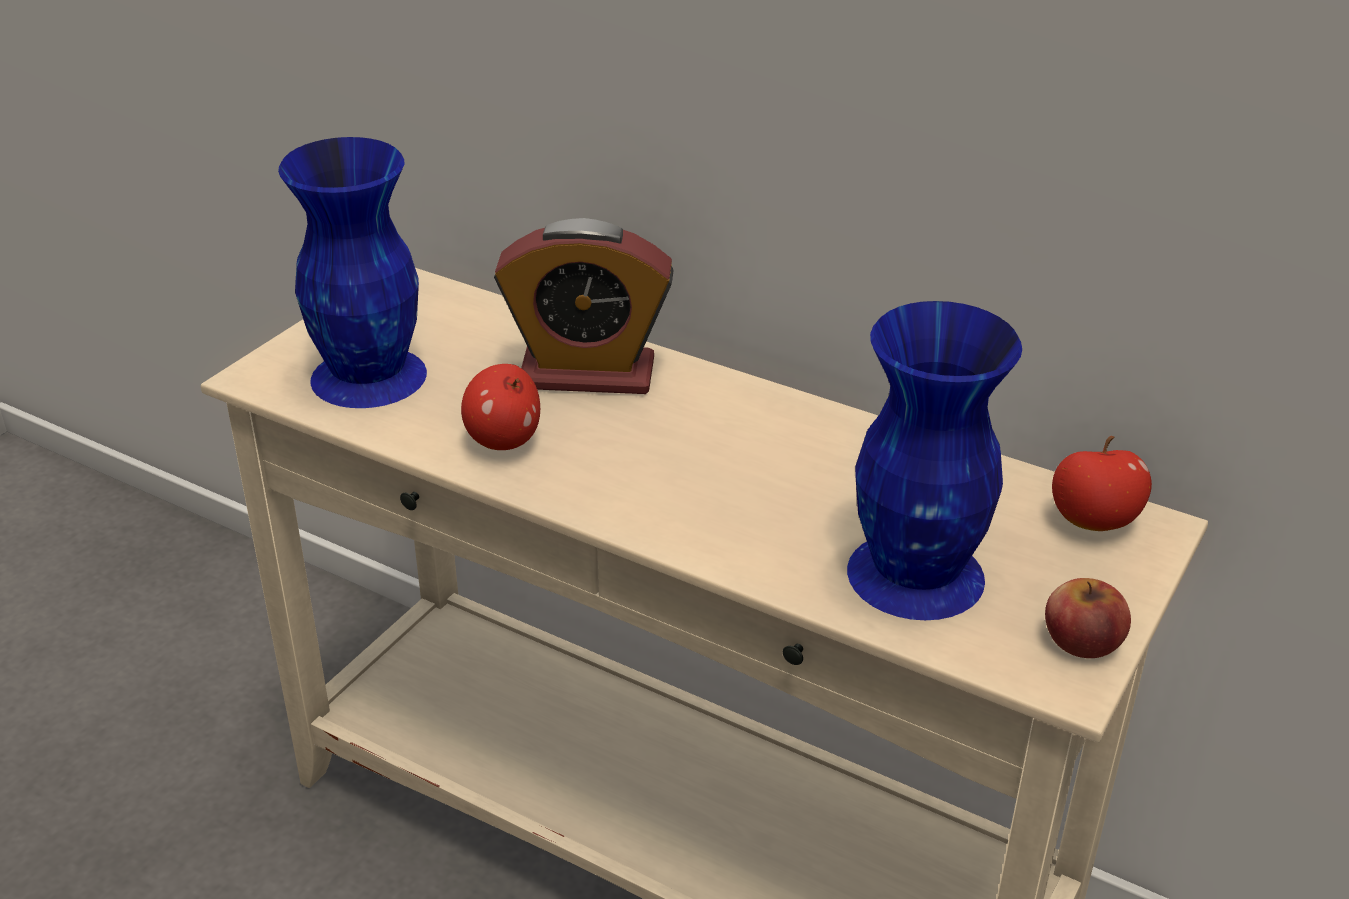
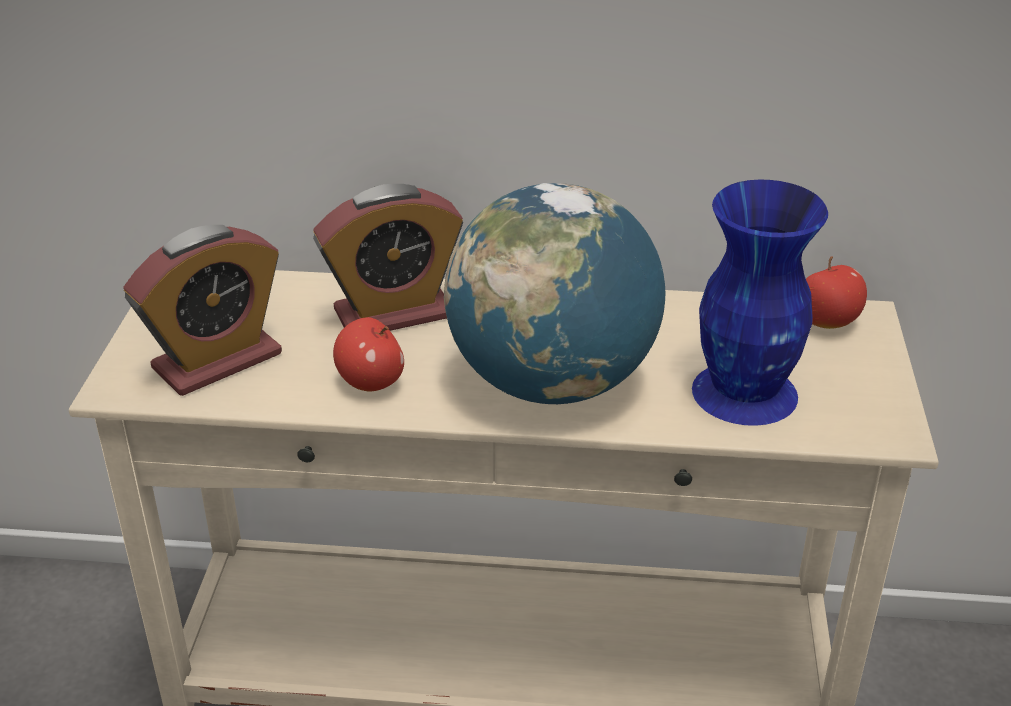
camera: 25 degrees left, 0 degrees up
(371, 375) = (217, 361): blue vase -> alarm clock
(697, 497) = (552, 383): none -> globe
(1082, 640) = (881, 403): apple -> none

